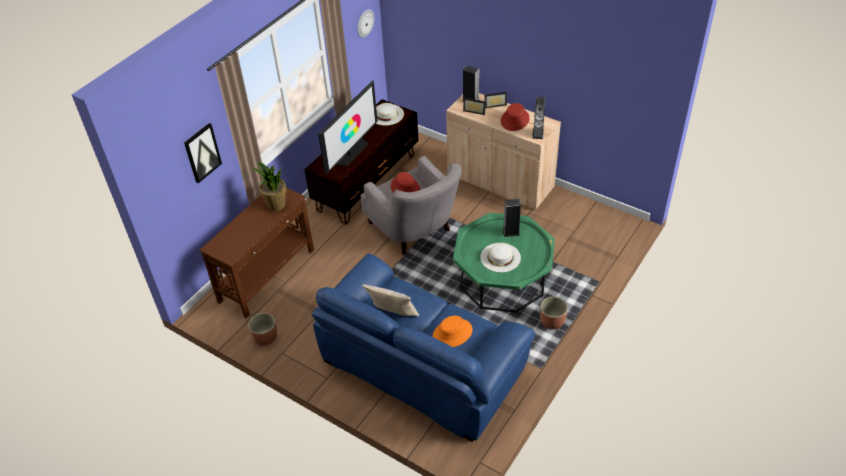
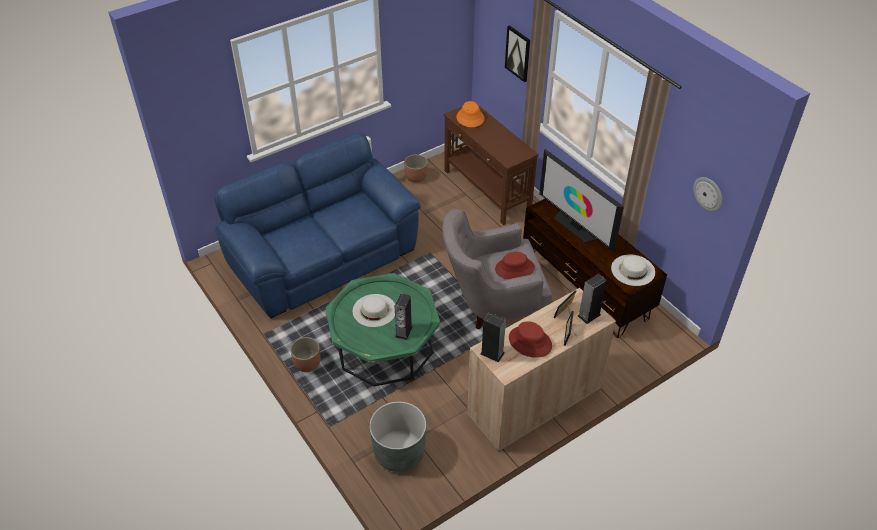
camera: 110 degrees right, 0 degrees up
(276, 205) = (504, 149): potted plant -> none
(393, 315) = (346, 208): beige pillow -> none
(452, 333) = (300, 237): orange hat -> orange hat (470, 118)
(591, 235) = (399, 452): none -> grey planter

